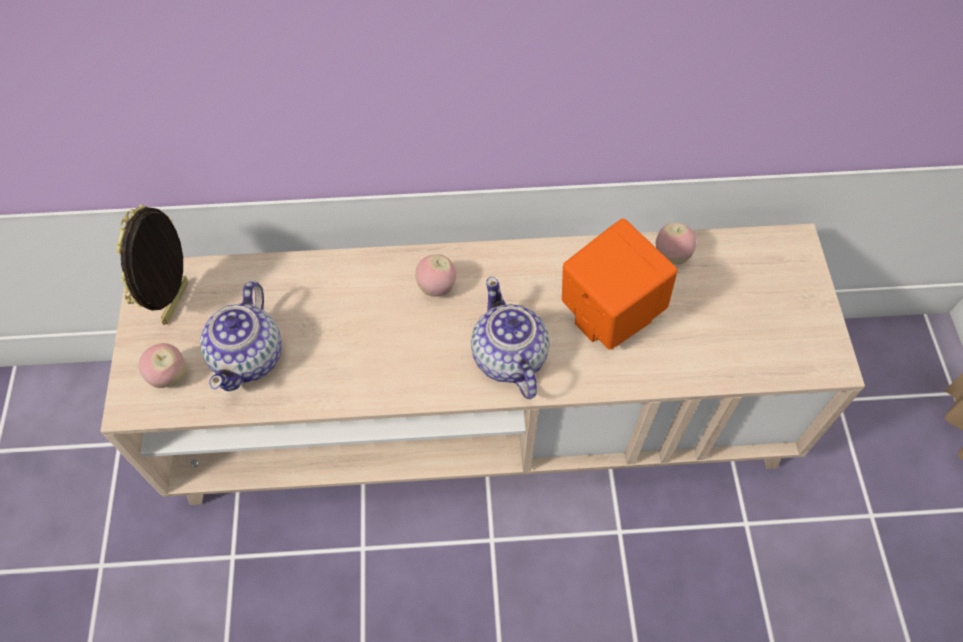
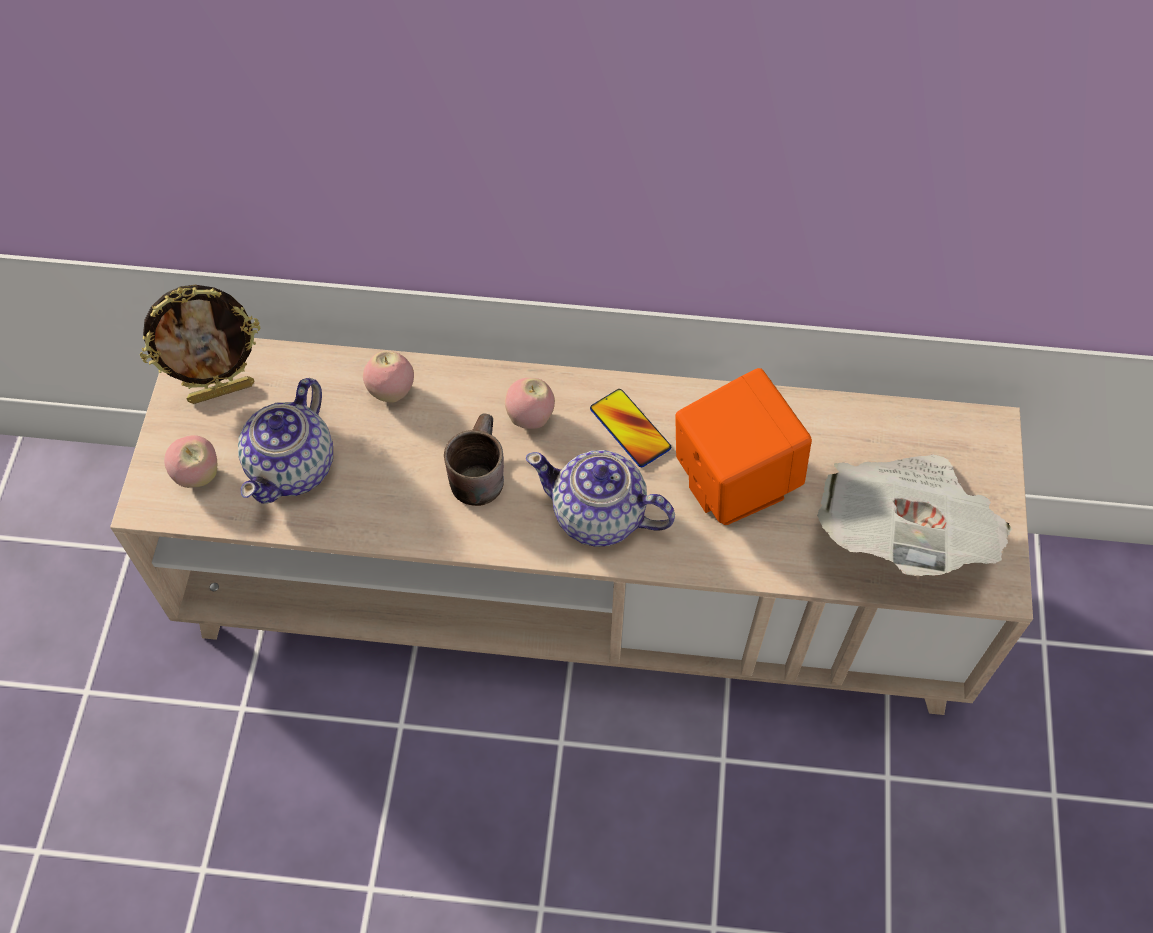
camera: 10 degrees right, 0 degrees up
(178, 303) = (222, 391): picture frame -> picture frame turned 135 degrees counterclockwise
(400, 338) = (475, 472): none -> brown mug
(508, 358) = (599, 516): teapot -> teapot turned 60 degrees counterclockwise
(518, 284) = (630, 429): none -> phone
(671, 256) = (827, 422): apple -> apple (392, 391)
(749, 334) = (902, 533): none -> newspaper

